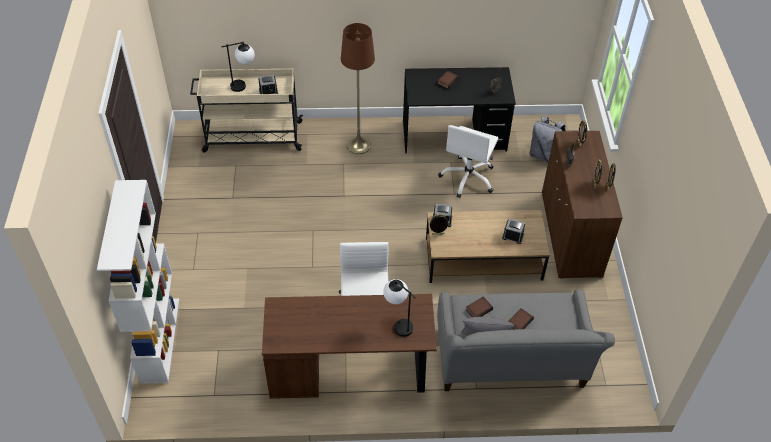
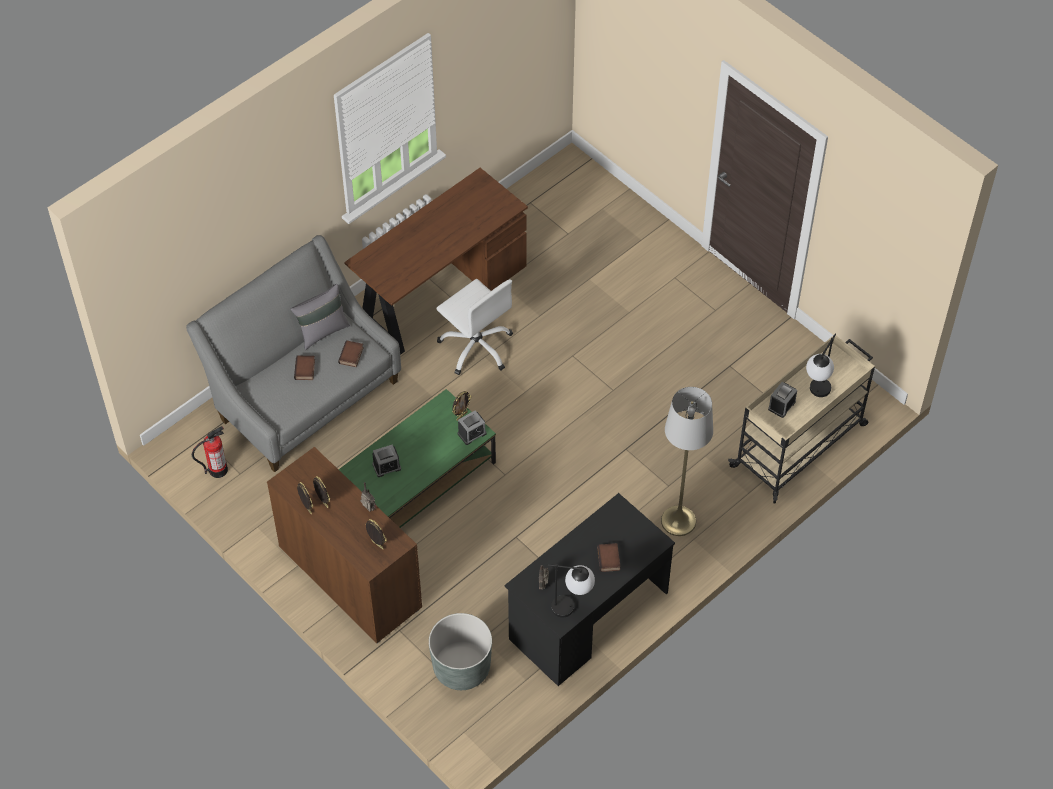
camera: 140 degrees right, 5 degrees up
(159, 339) = (626, 208): white bookcase -> none
(358, 145) = (678, 521): brown floor lamp -> grey floor lamp
(398, 323) = (395, 260): table lamp -> table lamp (572, 608)
(468, 178) = (519, 568): white office chair -> none
(483, 259) = (417, 481): brown coffee table -> green coffee table
(544, 155) = (461, 667): grey backpack -> grey planter
(610, 354) = (218, 470): none -> fire extinguisher

